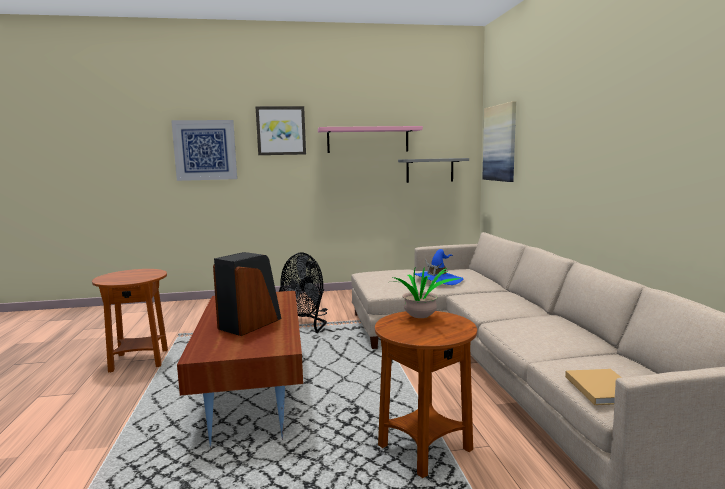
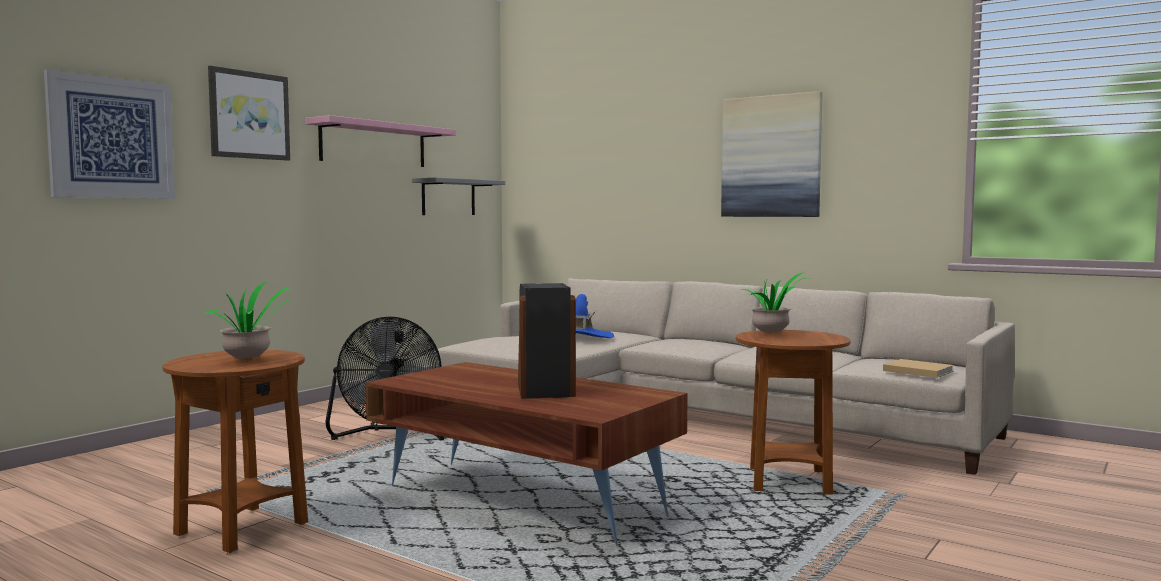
camera: 45 degrees left, 5 degrees down
(131, 277) = (250, 360): none -> potted plant
(500, 143) = (550, 162): picture -> picture (771, 156)

